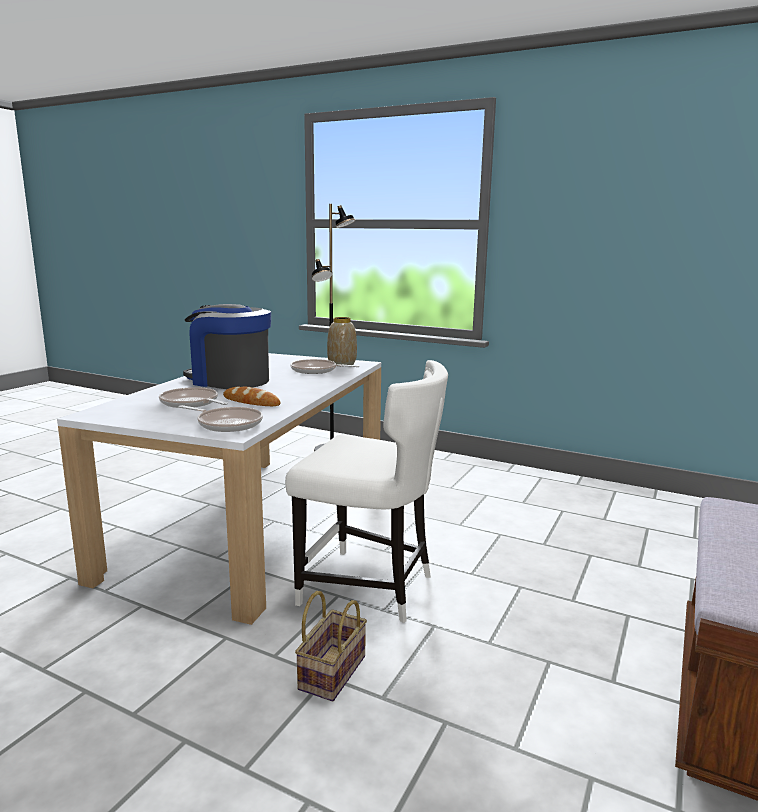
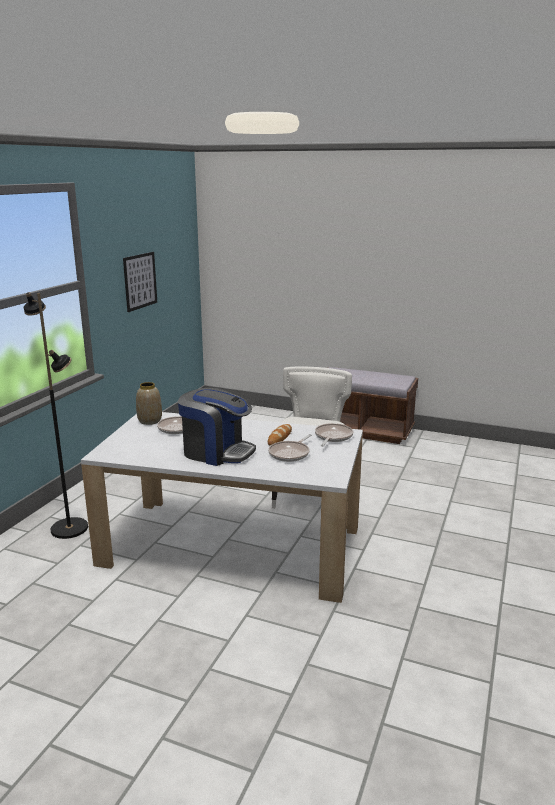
camera: 95 degrees left, 5 degrees up
(229, 380) = (217, 452): coffee machine -> coffee machine turned 90 degrees counterclockwise
(332, 671) = (382, 502): basket -> none
(611, 243) = (140, 281): none -> picture

